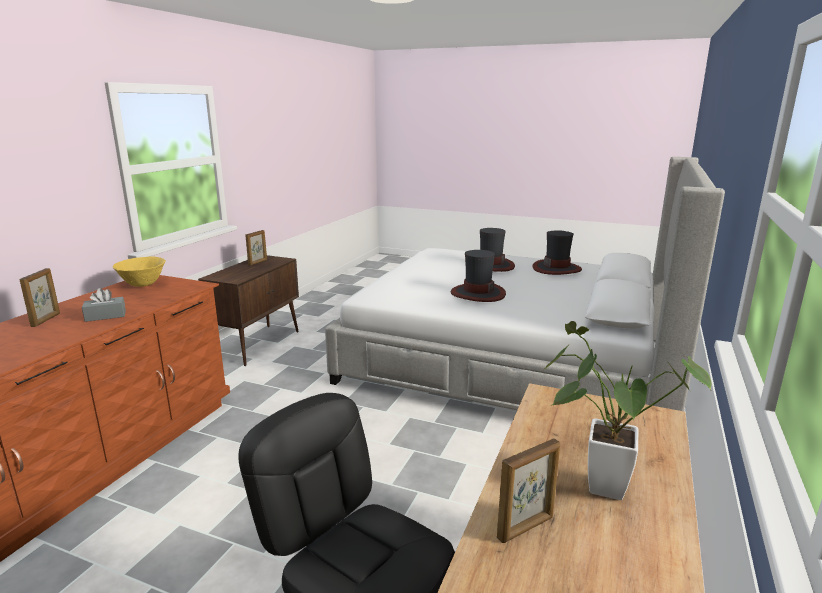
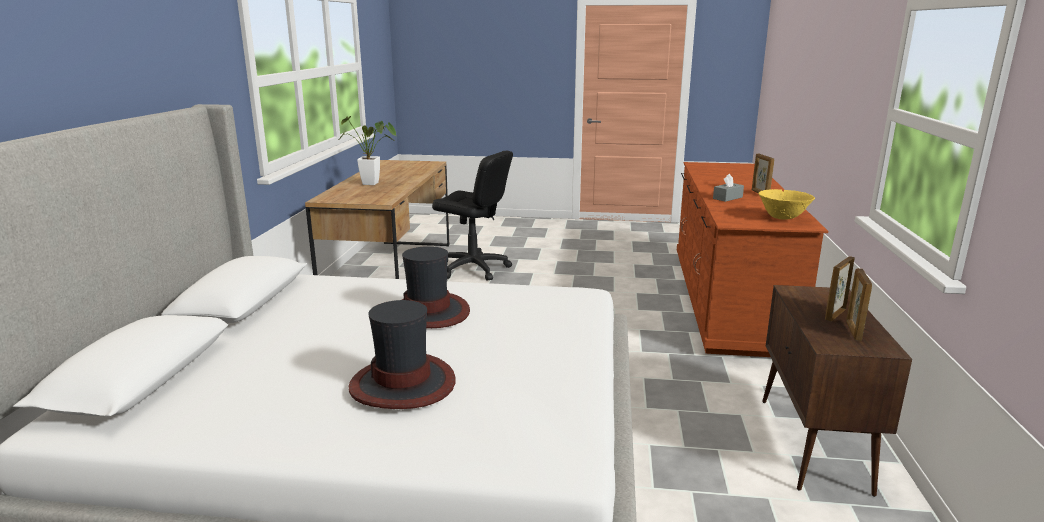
camera: 165 degrees right, 0 degrees up
(526, 528) = (406, 177): picture frame -> picture frame (835, 314)
(556, 268) = (251, 400): hat -> none

